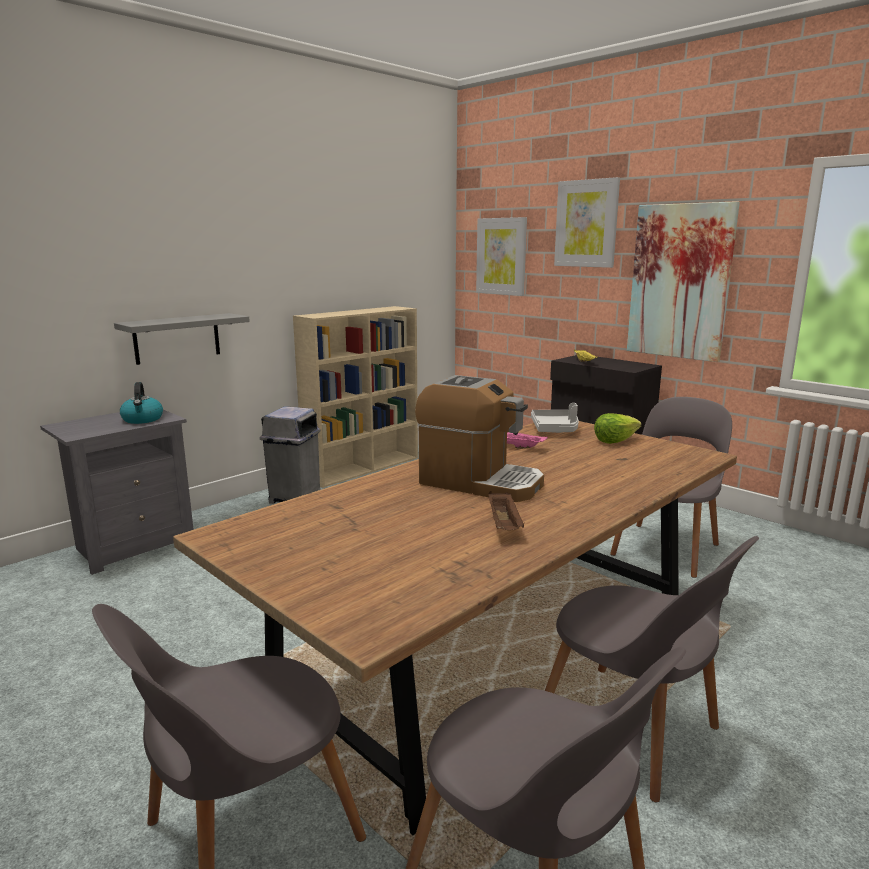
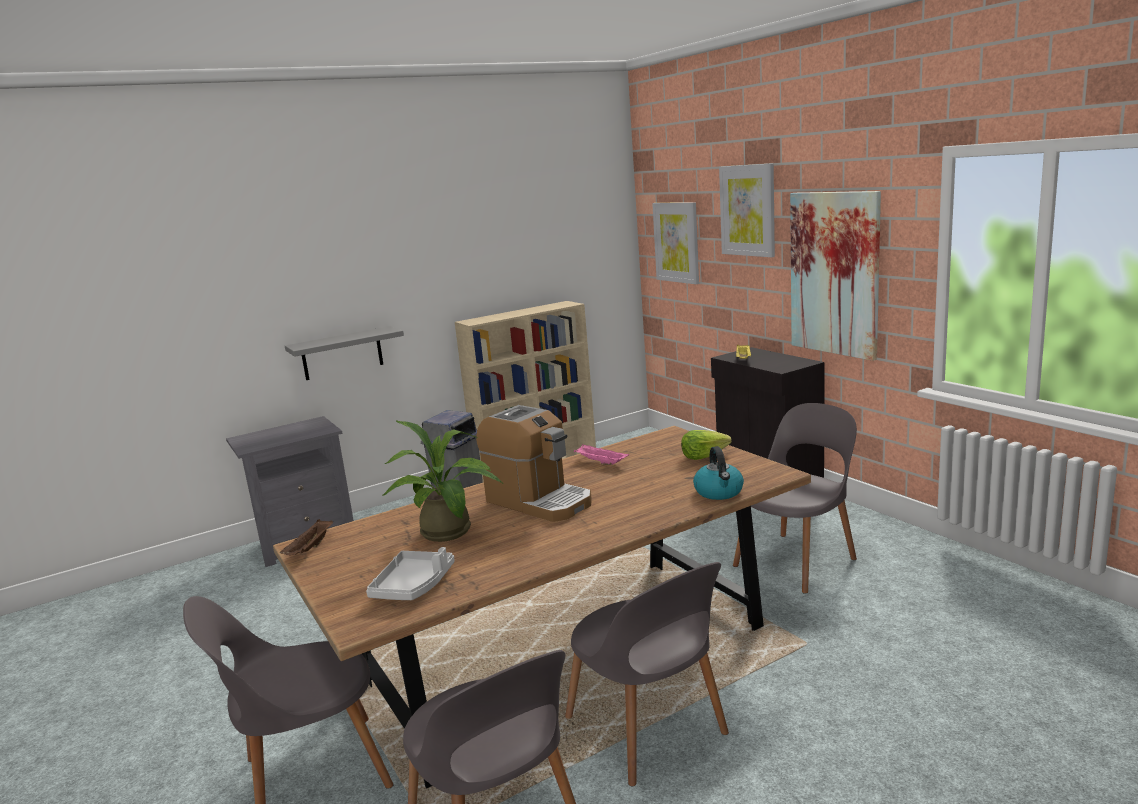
camera: 15 degrees right, 0 degrees up
(142, 419) = (306, 431): kettle -> kettle (719, 492)
(403, 517) = (449, 534): none -> potted plant
(504, 525) = (525, 543): brown tray -> brown tray (310, 549)
(555, 429) = (658, 442): grey tray -> grey tray (414, 585)

